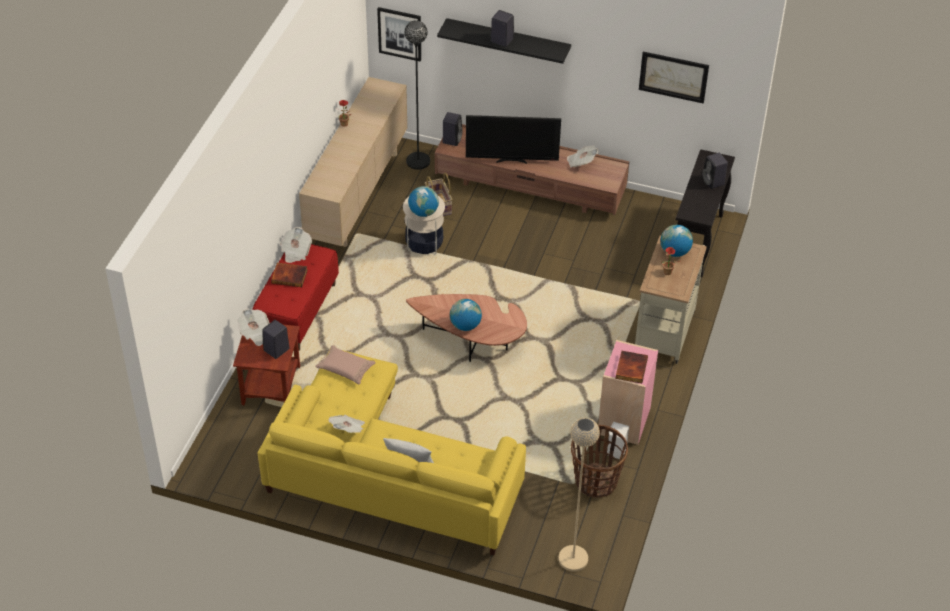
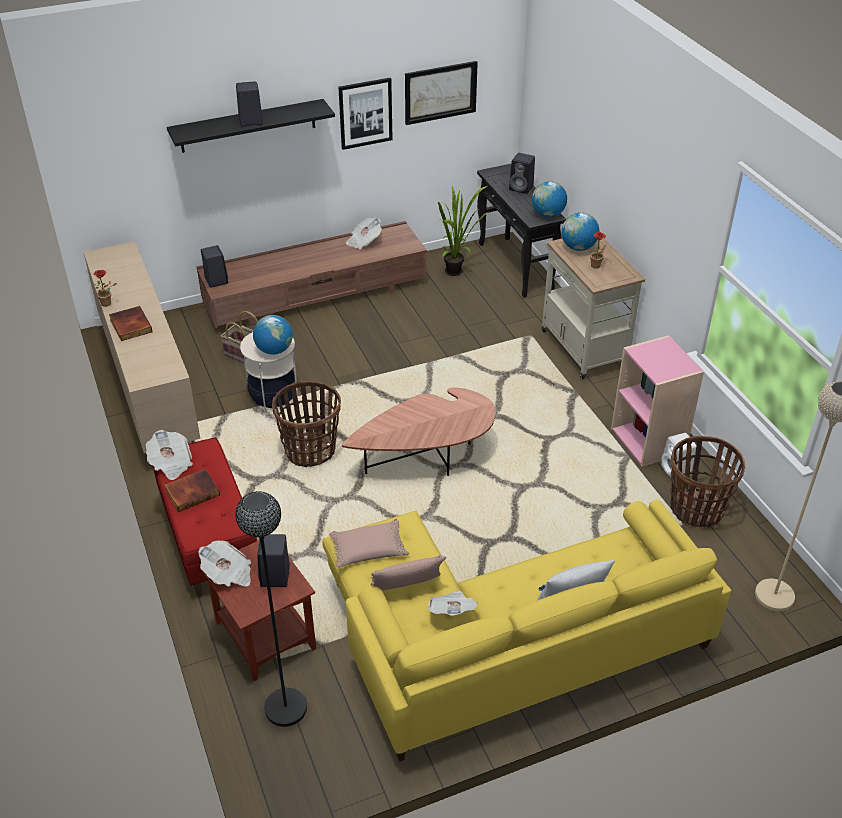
camera: 40 degrees left, 5 degrees down
(339, 402) = (407, 588): none -> beige pillow
(400, 33) = (110, 175): picture -> picture (365, 113)
(407, 294) = (310, 451): none -> basket
(417, 161) = (180, 329): black floor lamp -> black floor lamp (285, 708)
(465, 325) = (432, 433): globe -> globe (548, 214)
(512, 161) = (298, 270): television -> none
(630, 368) = (669, 363): book -> book (130, 326)
(649, 223) = (457, 272): none -> potted plant

